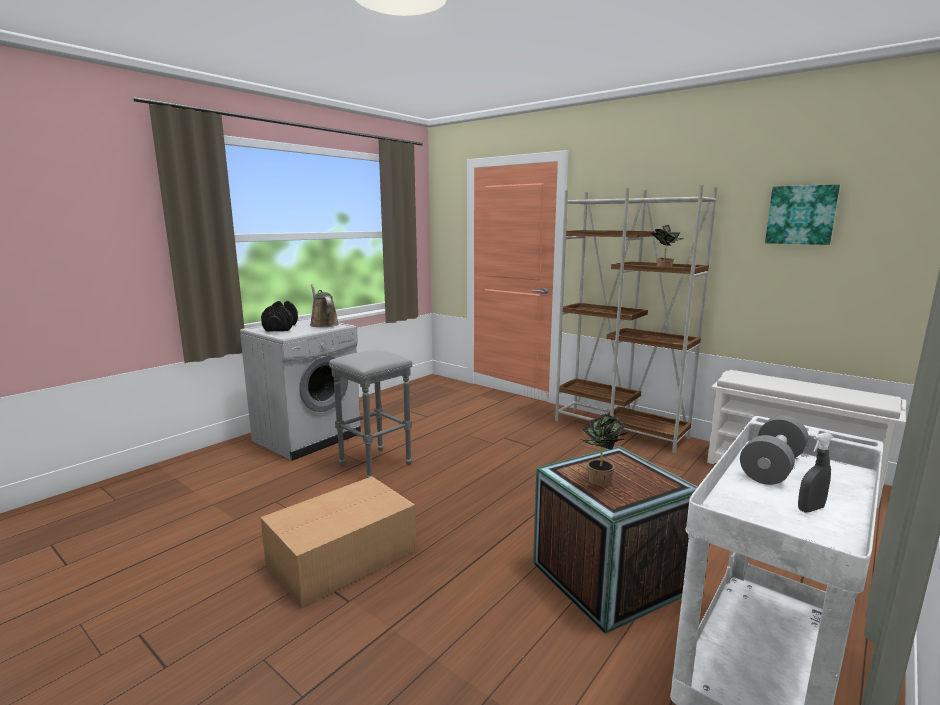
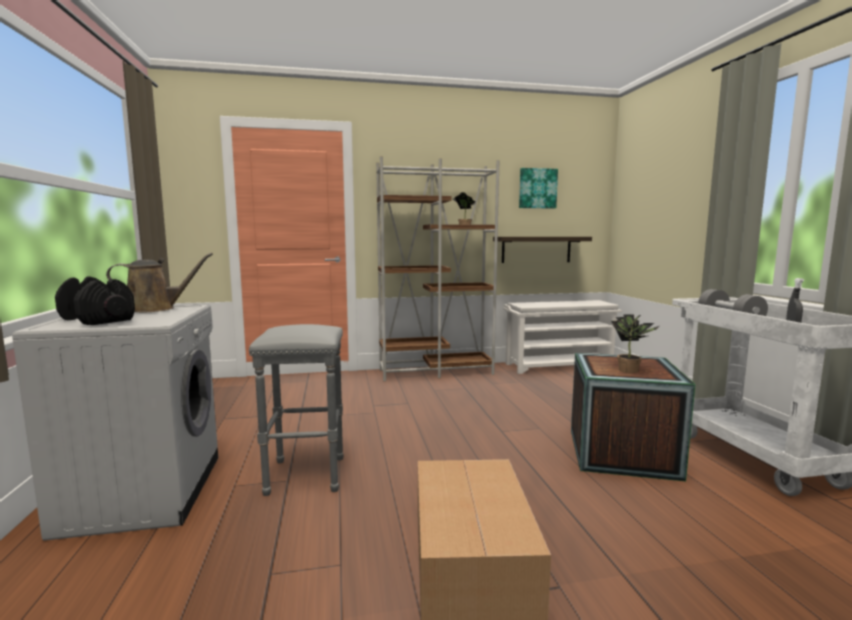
camera: 50 degrees left, 5 degrees down
(323, 324) = (155, 309): brown watering can -> brown watering can turned 150 degrees clockwise
(790, 303) = (536, 249): none -> shelf

